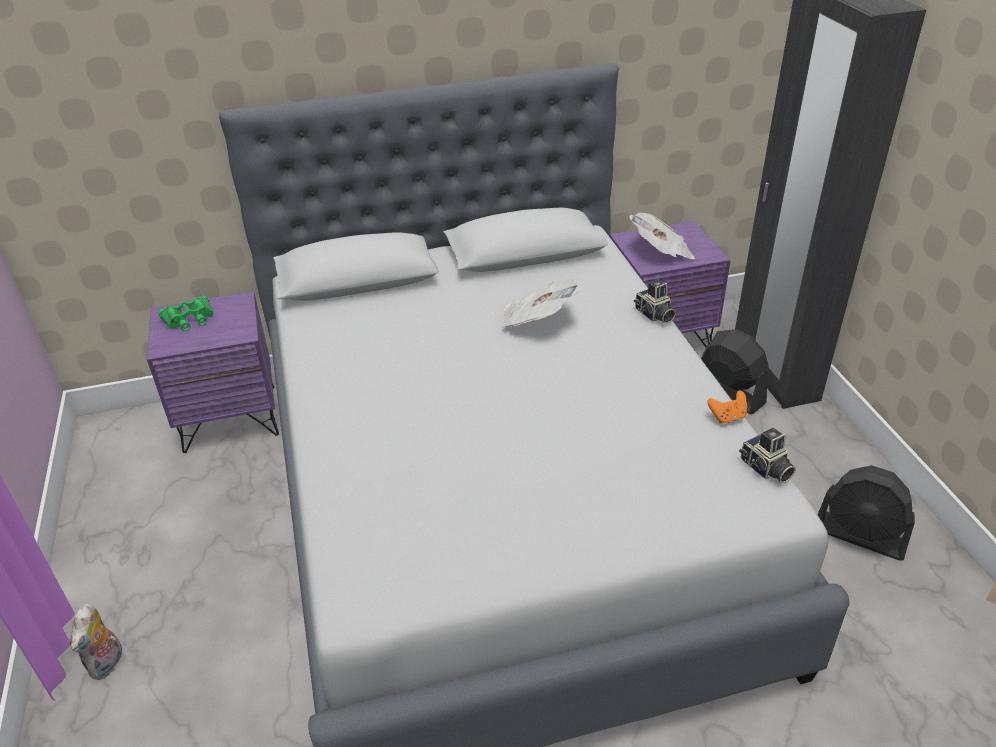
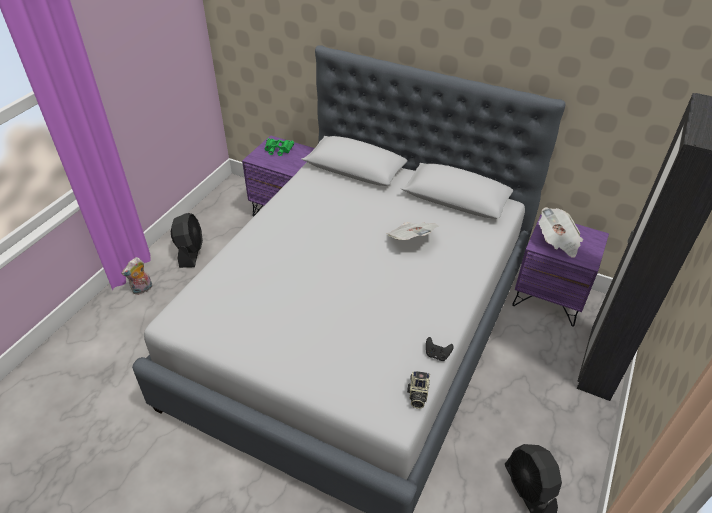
camera: 40 degrees right, 5 degrees up
(654, 315) = (477, 274): camera -> none
(727, 417) = (437, 355): orange game controller -> black game controller
(728, 393) = (552, 356): black fan -> black fan (190, 252)

